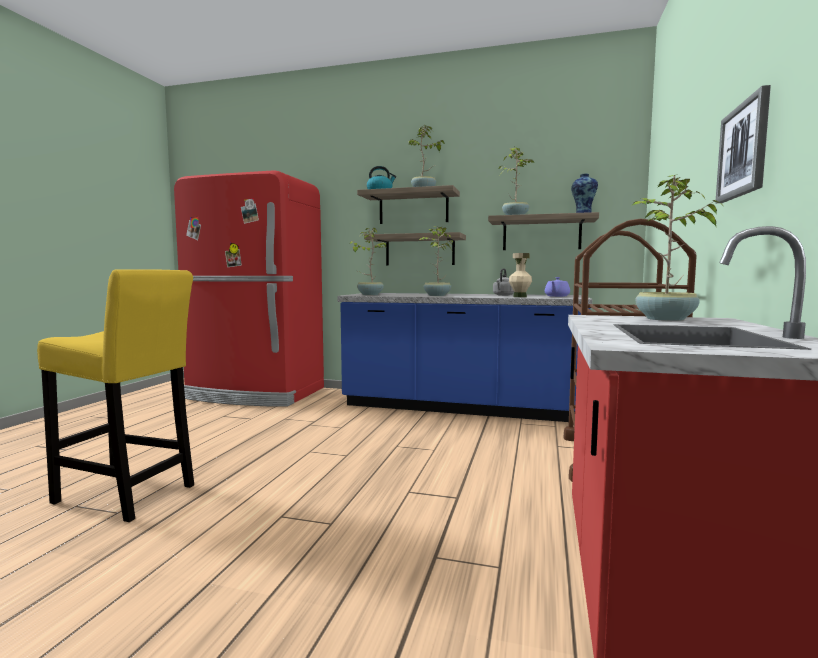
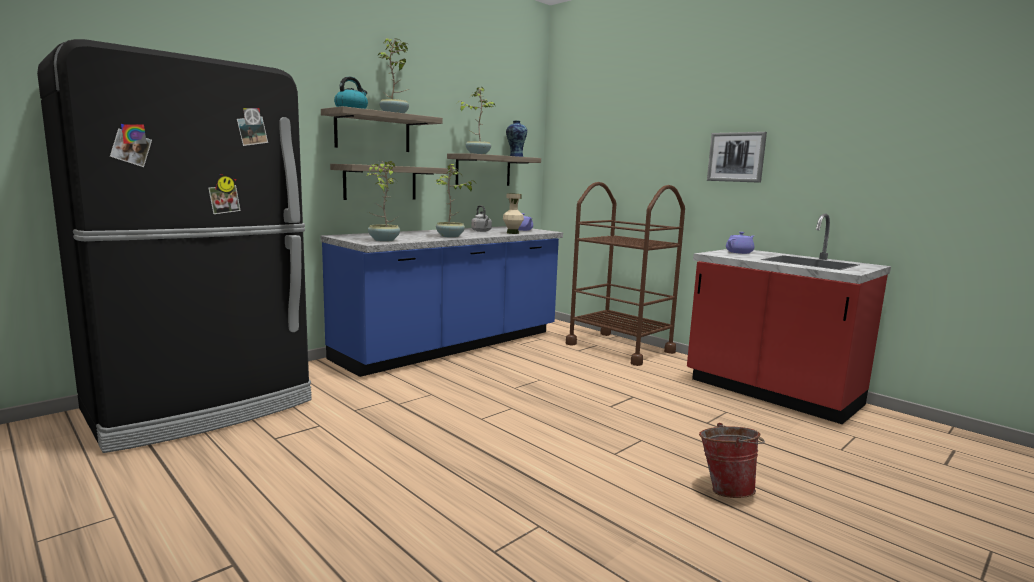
camera: 60 degrees left, 5 degrees up
(129, 496) = (499, 517): yellow stool -> none
(228, 598) = (725, 489): none -> bucket
(255, 394) = (202, 406): red fridge -> black fridge
(665, 319) = (739, 252): potted plant -> purple teapot

